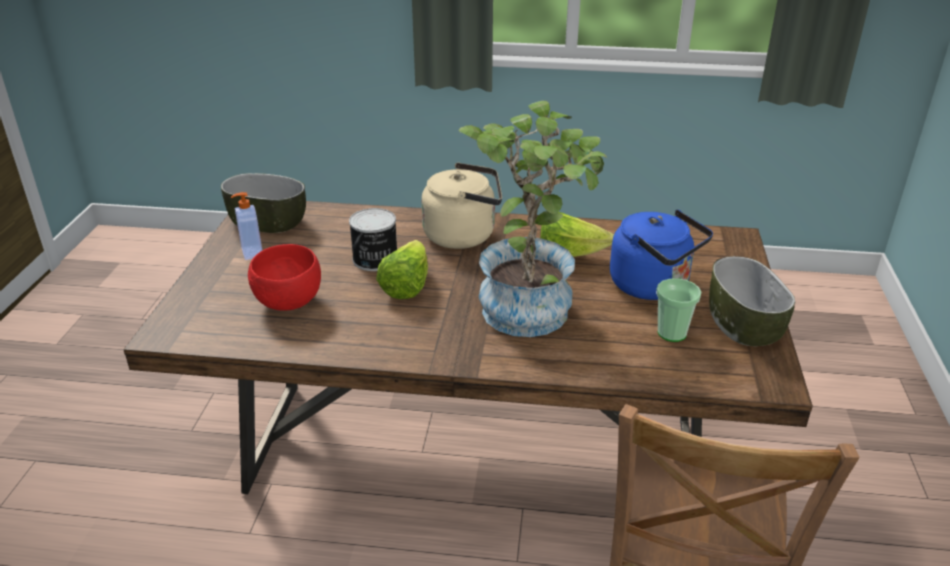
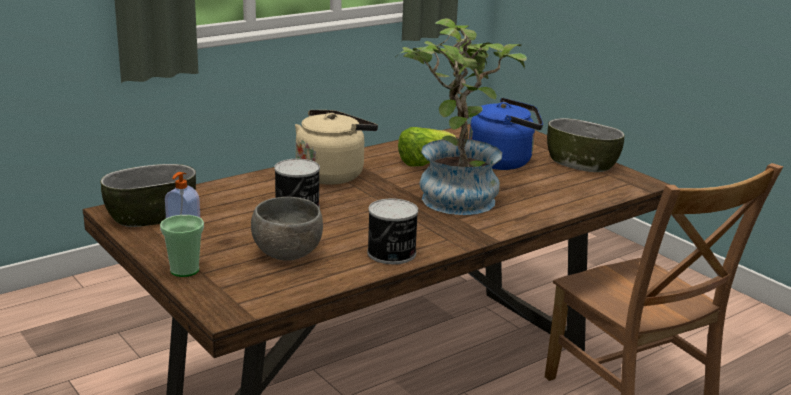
camera: 45 degrees left, 10 degrees down
(287, 302) = (286, 255): red bowl -> grey bowl
(362, 342) = (392, 253): none -> can
(406, 286) = (354, 214): lettuce -> none
(672, 333) = (557, 180): cup -> cup (184, 270)

